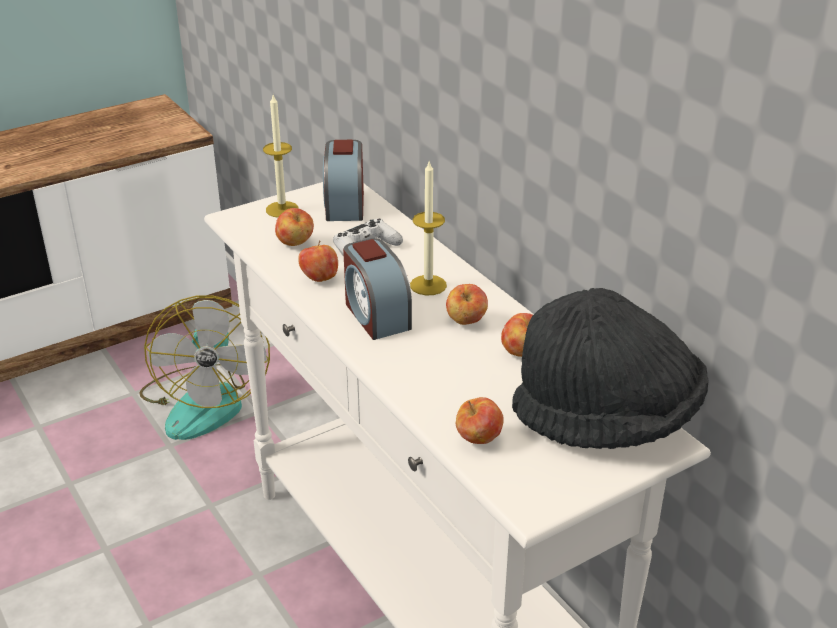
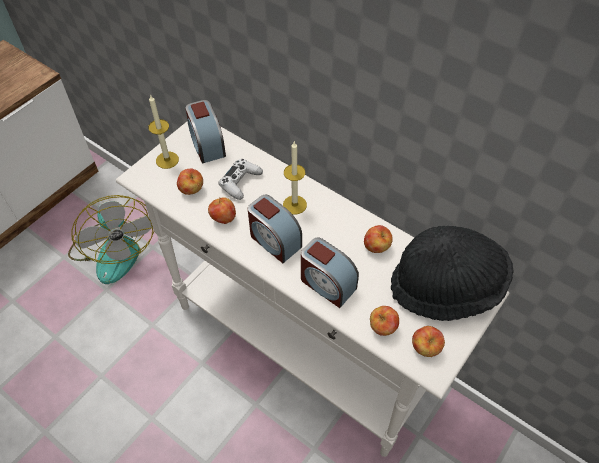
camera: 20 degrees left, 20 degrees up
(423, 375) = (327, 284): none -> alarm clock
(466, 322) = (332, 230): apple -> apple (425, 348)

